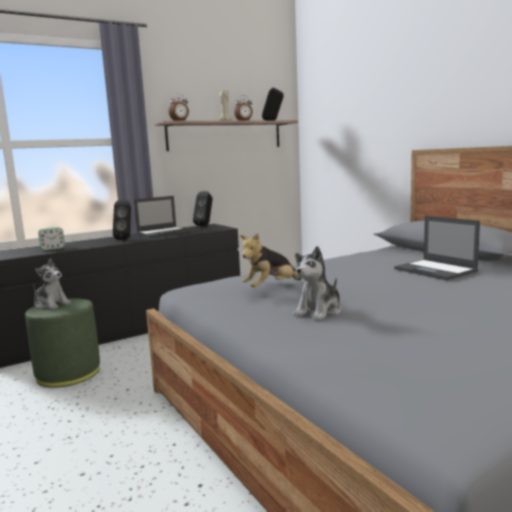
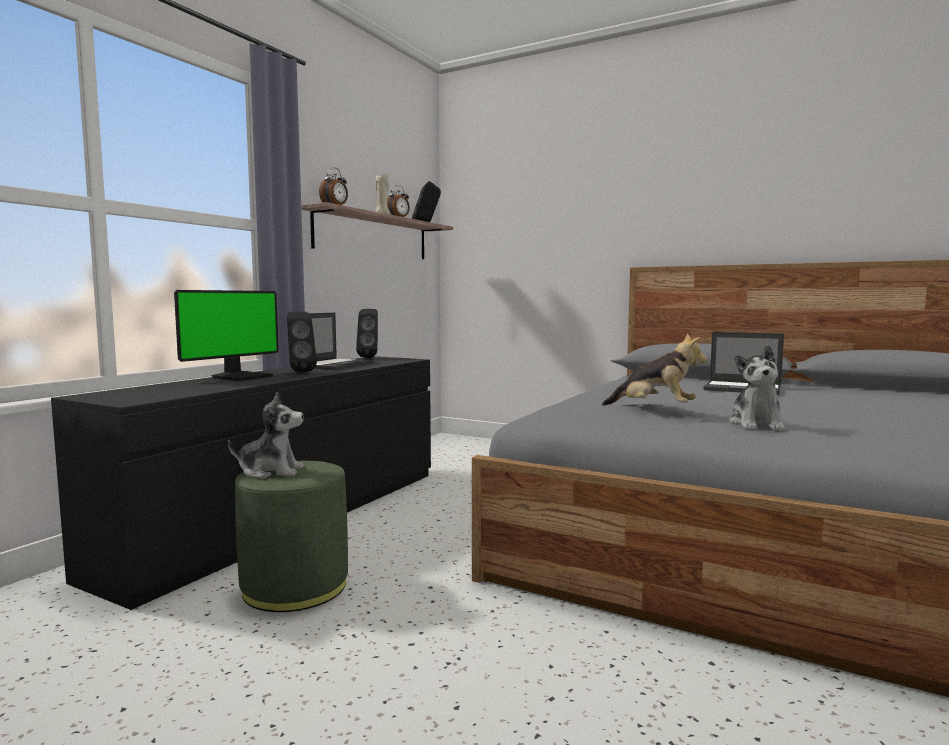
camera: 30 degrees left, 5 degrees down
(52, 248) = (208, 385): alarm clock -> none
(87, 242) = (241, 377): none -> monitor
(270, 288) = (654, 408): plush toy -> plush toy turned 90 degrees counterclockwise

